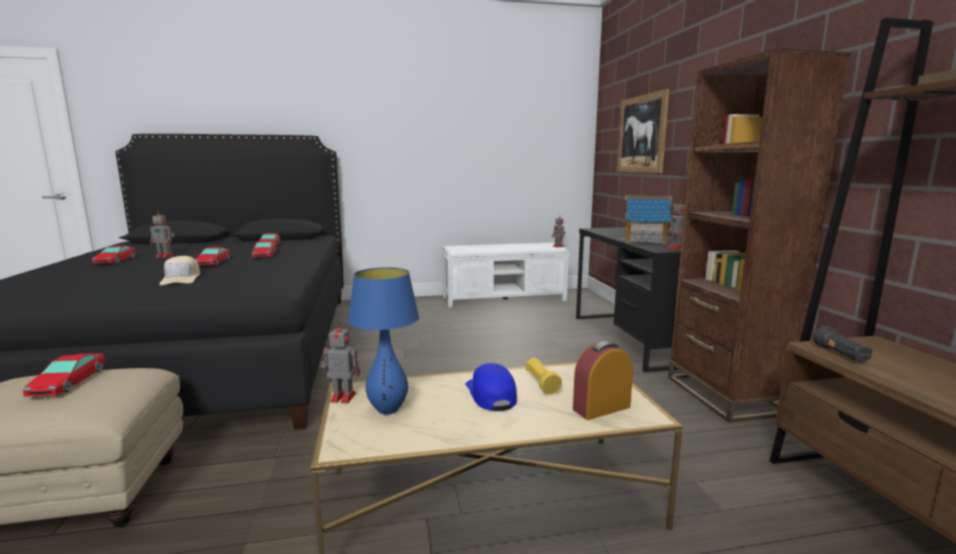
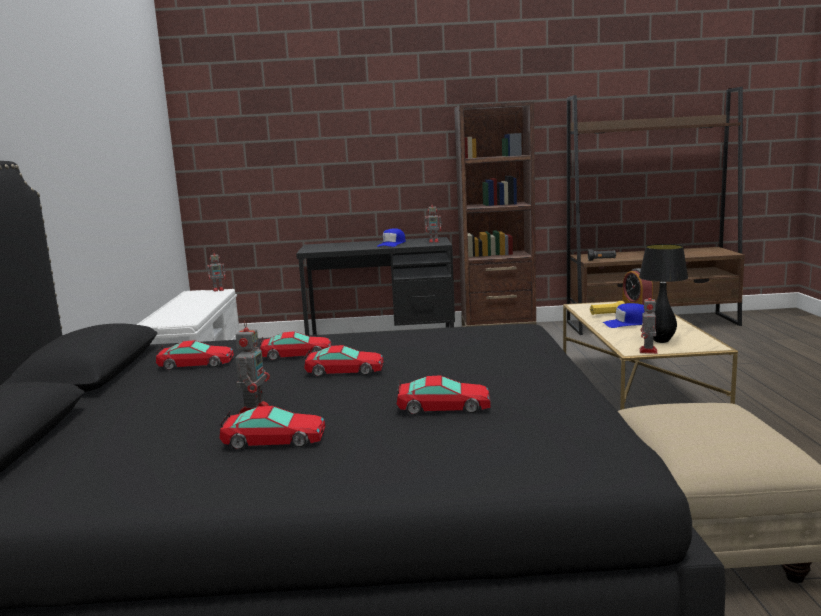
camera: 80 degrees left, 0 degrees up
(68, 382) = (692, 419): toy car -> toy car (443, 407)
(181, 279) = (464, 366): beige cap -> none
(387, 410) = (661, 341): blue table lamp -> black table lamp
(641, 134) = (291, 149): picture -> none
(645, 240) = (392, 244): toy house -> blue cap

